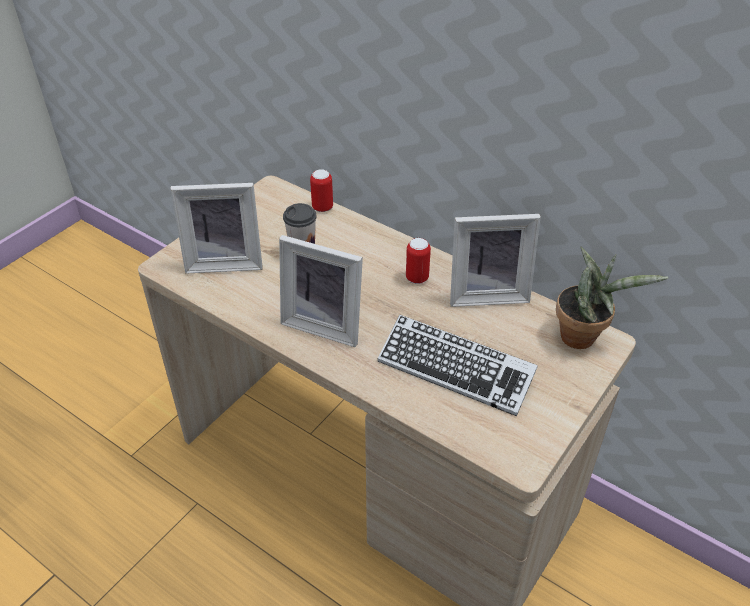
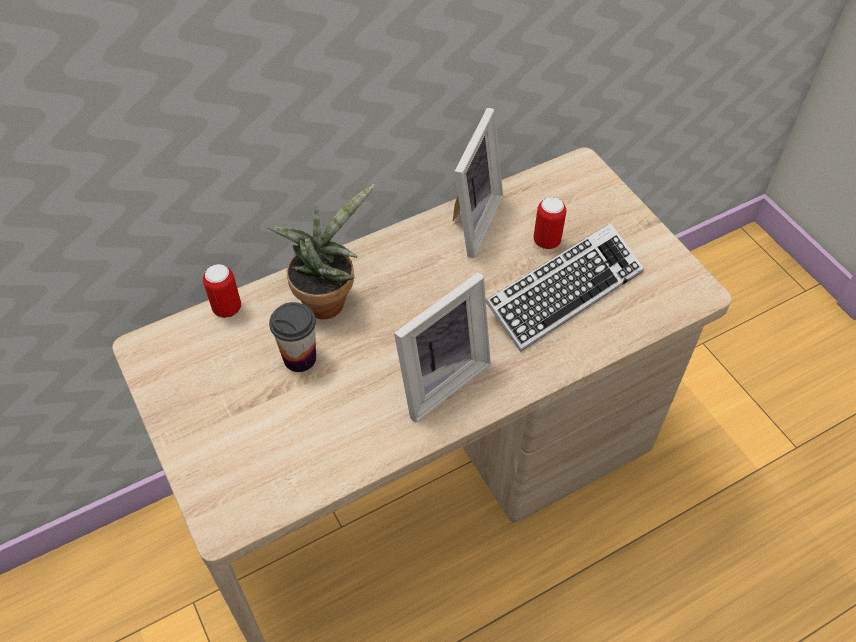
camera: 65 degrees left, 10 degrees up
(225, 261) = (261, 447): picture frame -> none
(417, 278) = (412, 268): can -> can (546, 241)
(583, 336) = (566, 179): potted plant -> potted plant (327, 298)

